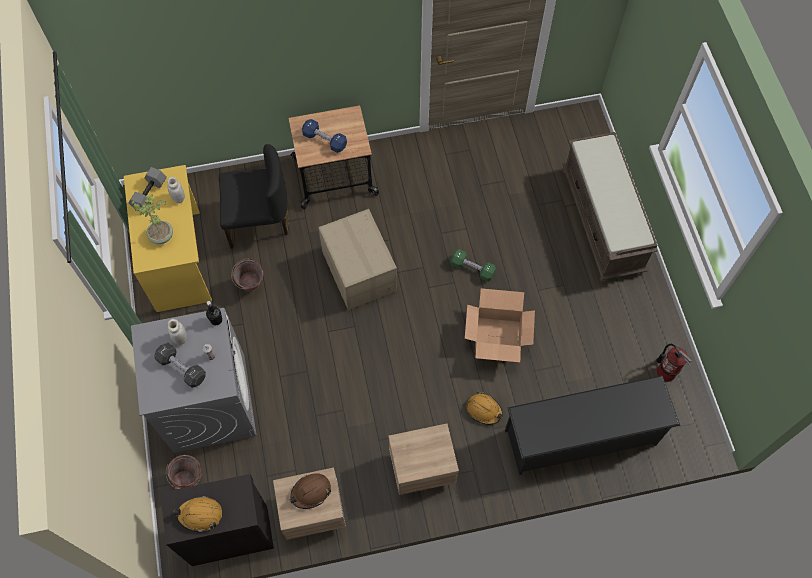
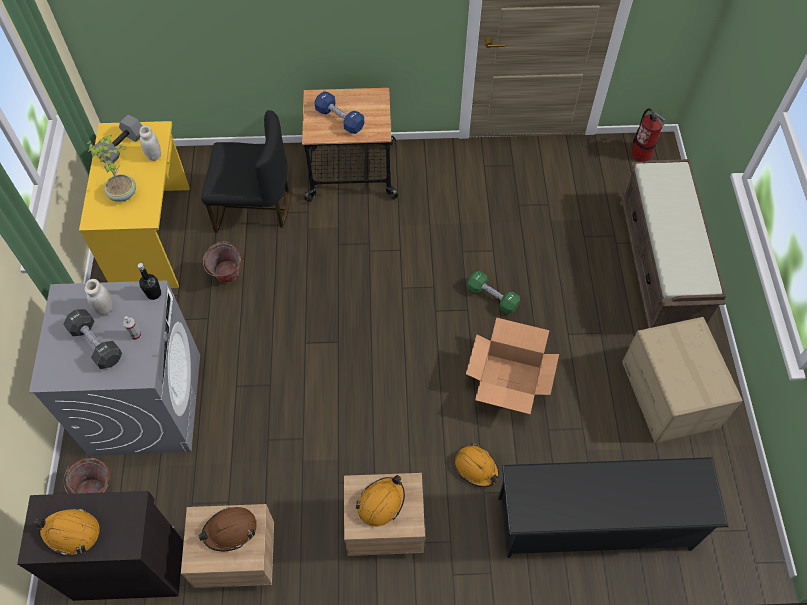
camera: 10 degrees right, 5 degrees down
(360, 271) = (358, 280): cardboard box -> cardboard box (670, 394)
(421, 451) = (381, 503): none -> orange hard hat
(666, 372) = (716, 459): fire extinguisher -> fire extinguisher (641, 154)

